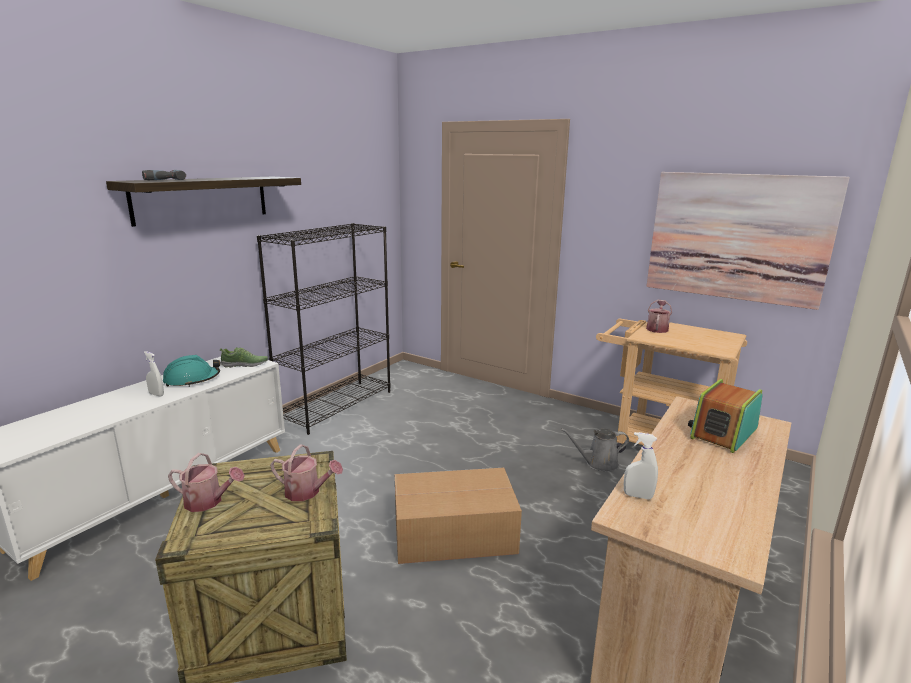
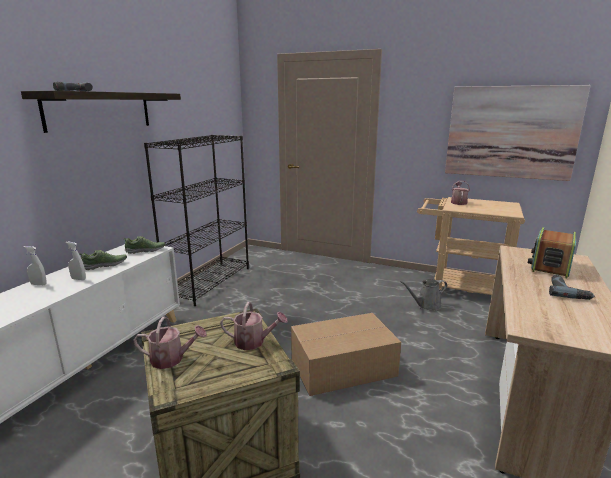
camera: 10 degrees left, 0 degrees up
(192, 380) = (105, 265): turquoise hard hat -> shoe
(638, 496) = (526, 313): white spray bottle -> white spray bottle (38, 284)
(718, 472) = (567, 291): none -> power drill

